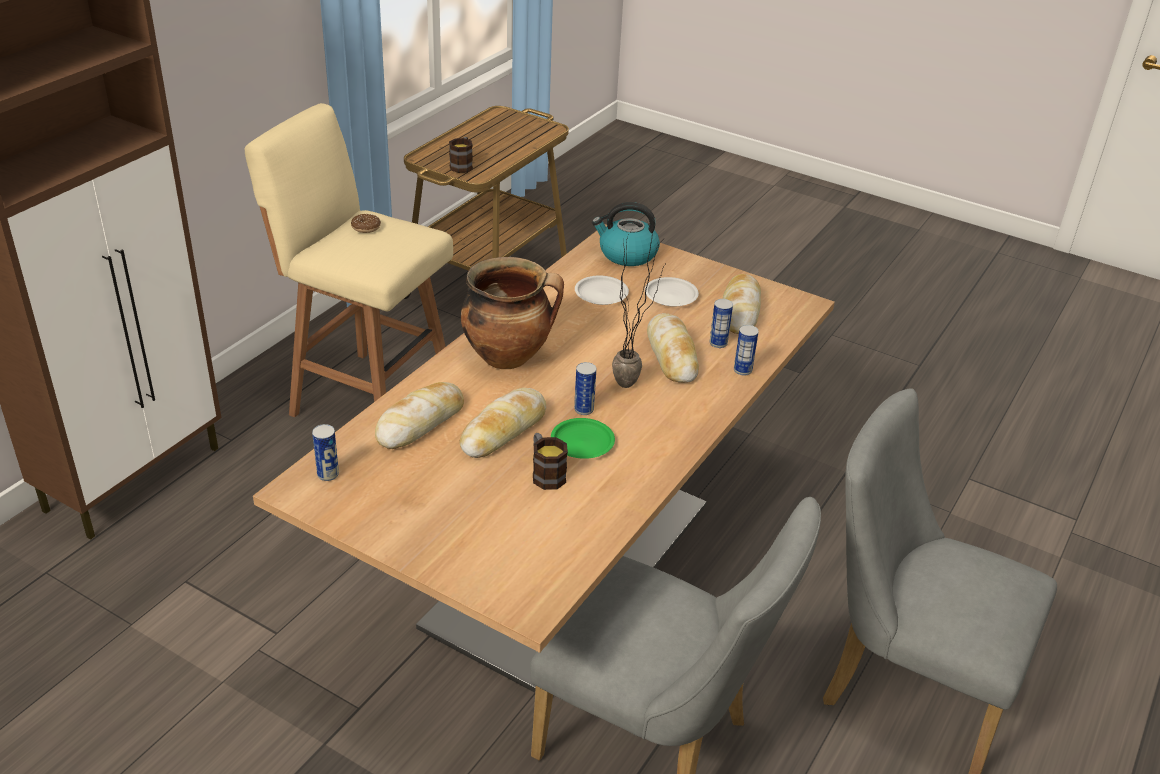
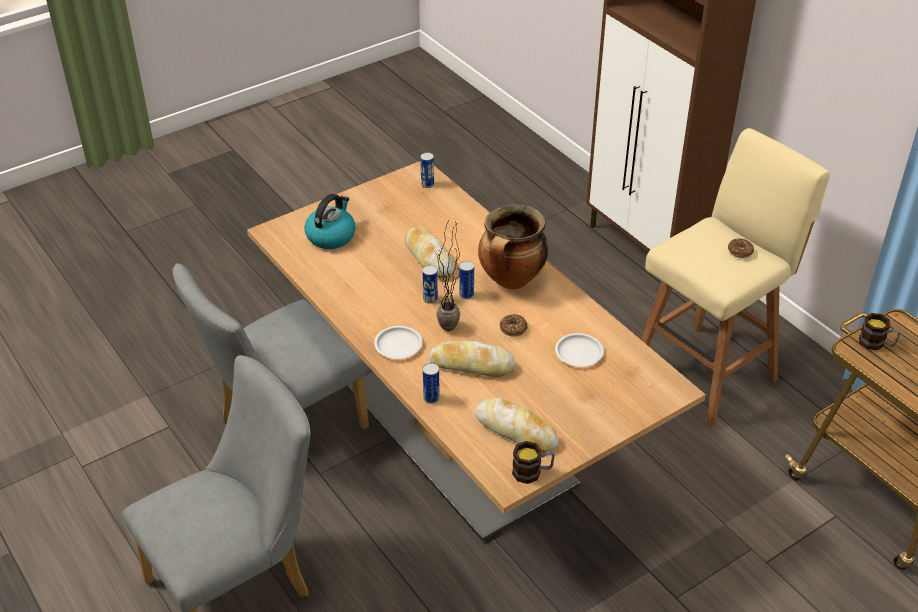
camera: 115 degrees right, 5 degrees up
(420, 423) = (456, 226): bread -> none
(545, 473) = (375, 264): mug -> mug (532, 472)
(582, 442) = (395, 288): green plate -> none
(594, 340) = (513, 329): none -> donut
(627, 254) = (641, 390): kettle -> kettle (331, 236)
(670, 295) = (559, 395): white plate -> white plate (399, 345)
(718, 343) = (475, 398): can -> can (466, 295)

